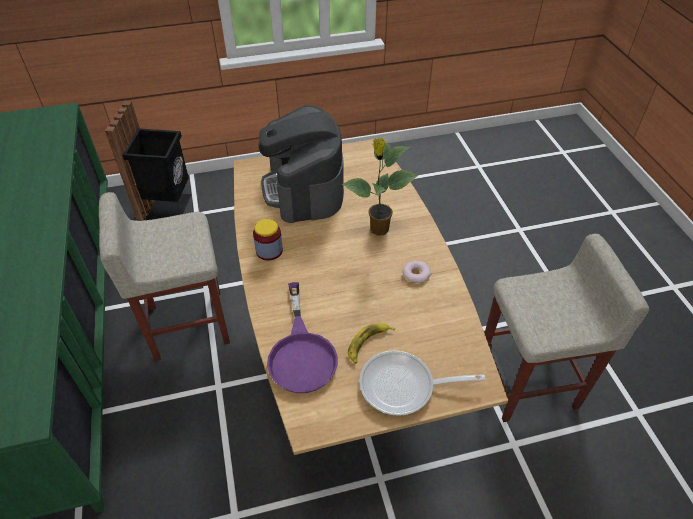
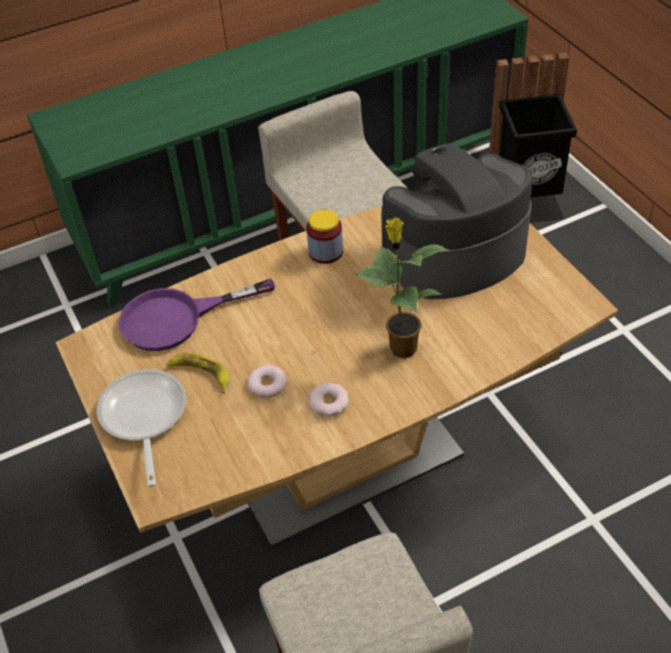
camera: 80 degrees right, 0 degrees up
(390, 304) = (267, 384): none -> donut

